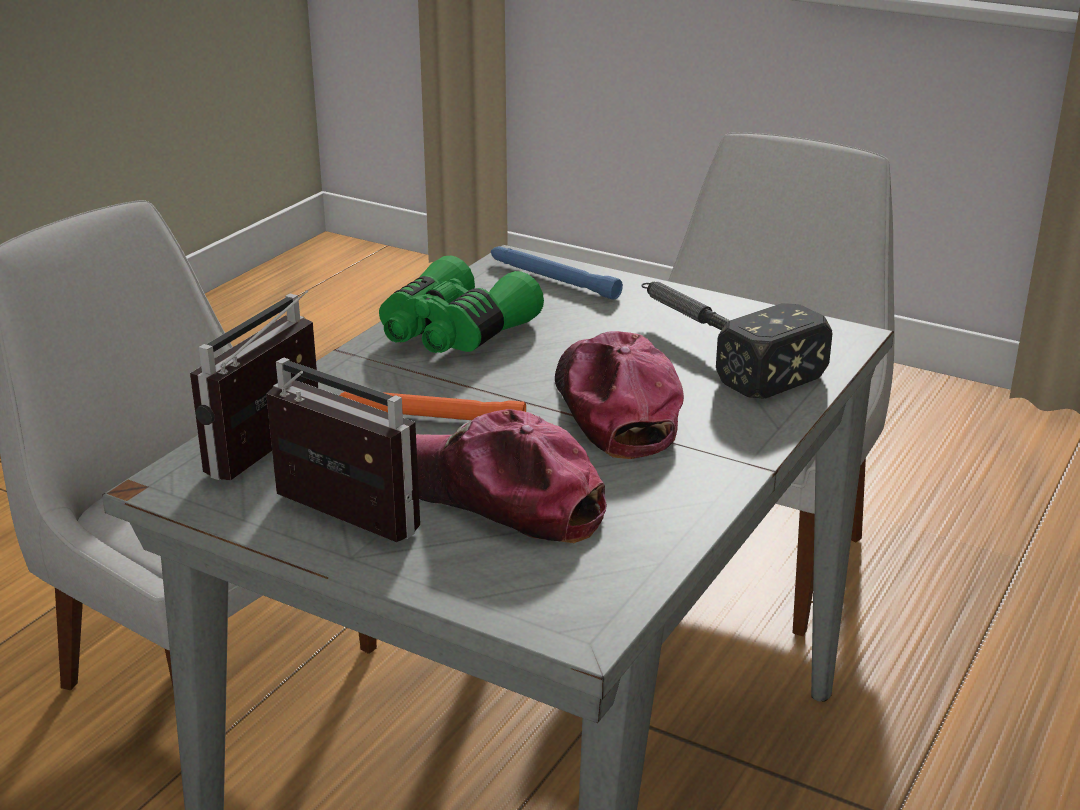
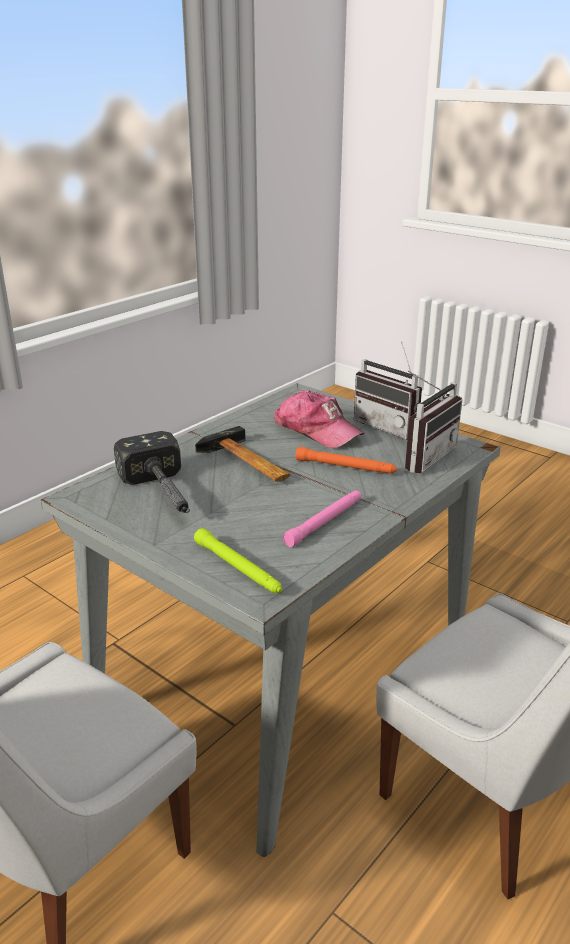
camera: 170 degrees left, 0 degrees up
(453, 333) = (325, 522): green binoculars -> pink flashlight
(552, 279) = (238, 568): blue flashlight -> green flashlight
(613, 408) = (247, 464): cap -> hammer

